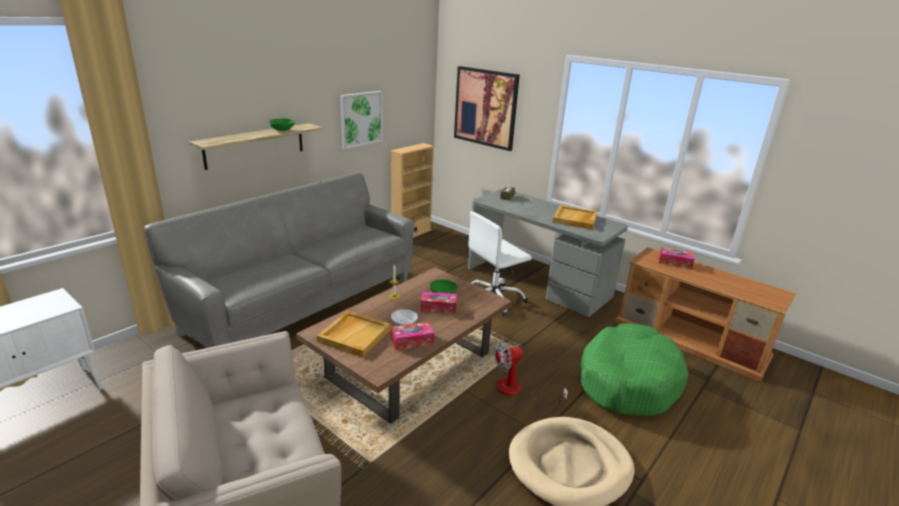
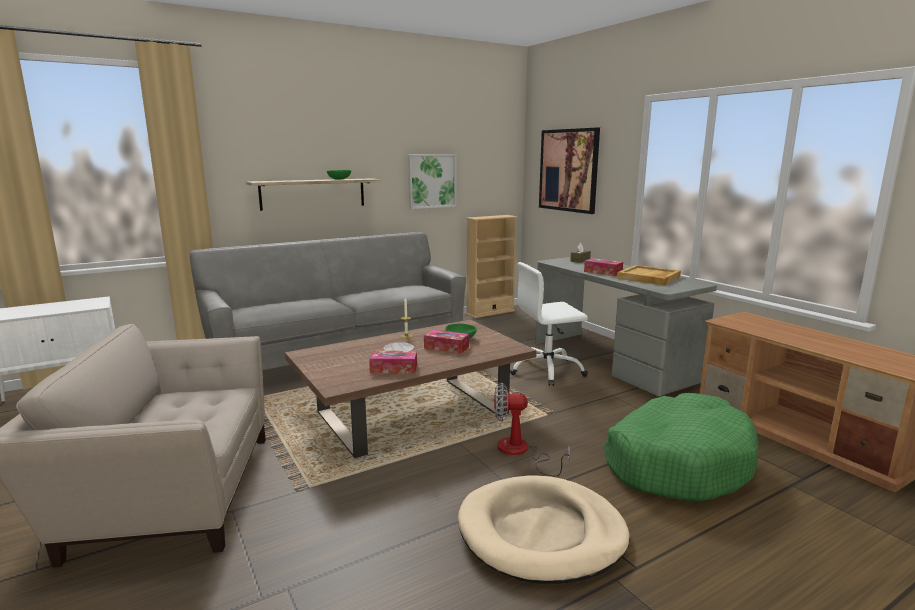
camera: 20 degrees right, 10 degrees down
(354, 335) = (338, 358): beige tray -> none
(674, 262) = (771, 325): tissue box -> tissue box (603, 272)

